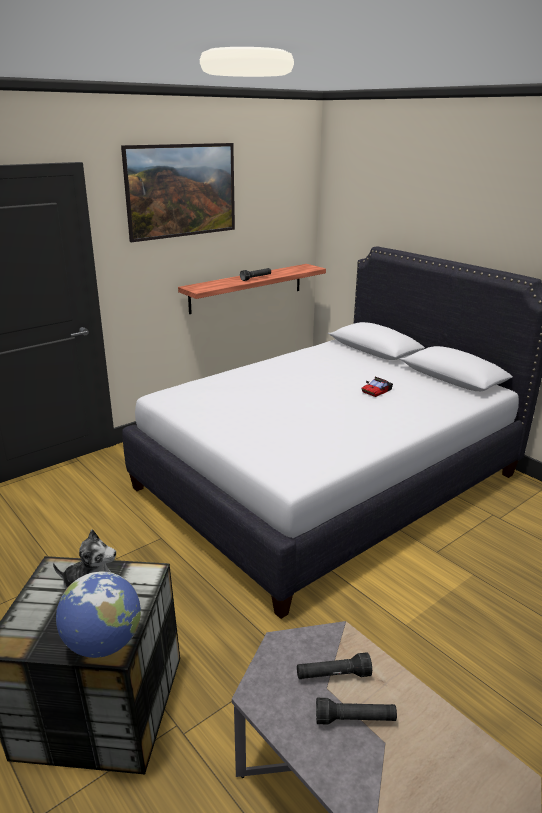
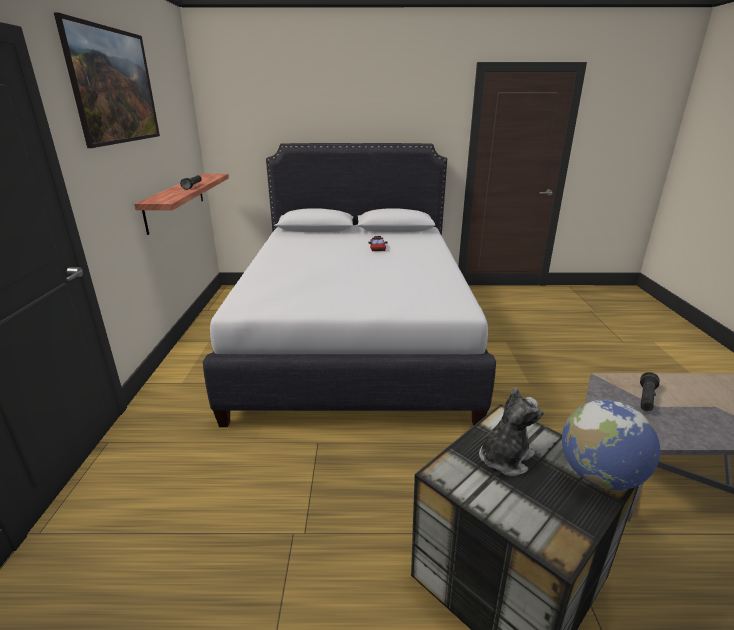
camera: 50 degrees left, 0 degrees up
(355, 719) = (692, 408): black flashlight -> none

